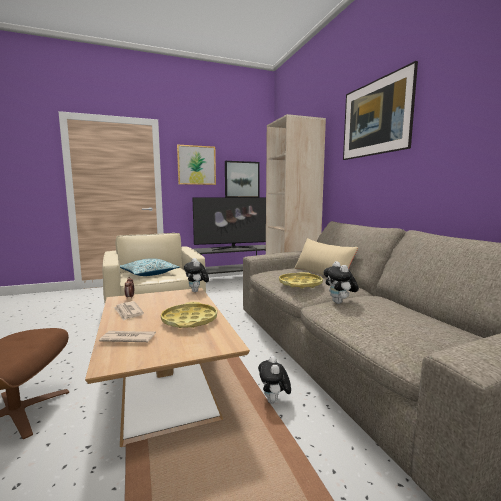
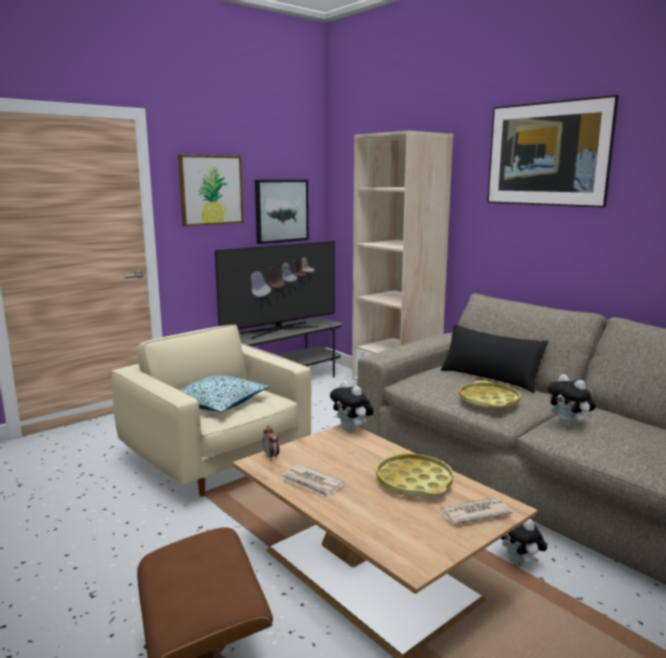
camera: 20 degrees left, 5 degrees up
(128, 338) = (380, 525): newspaper -> newspaper (473, 513)
(322, 274) = (490, 378): beige pillow -> black pillow

